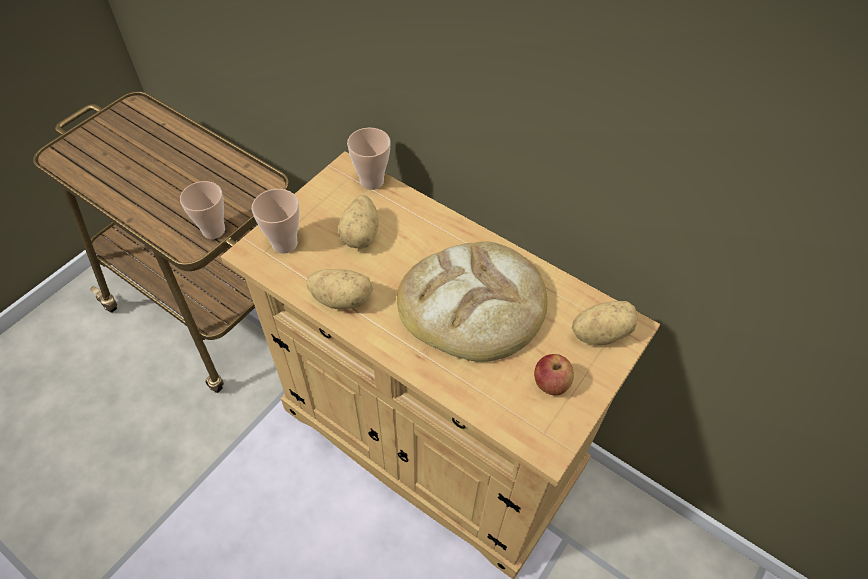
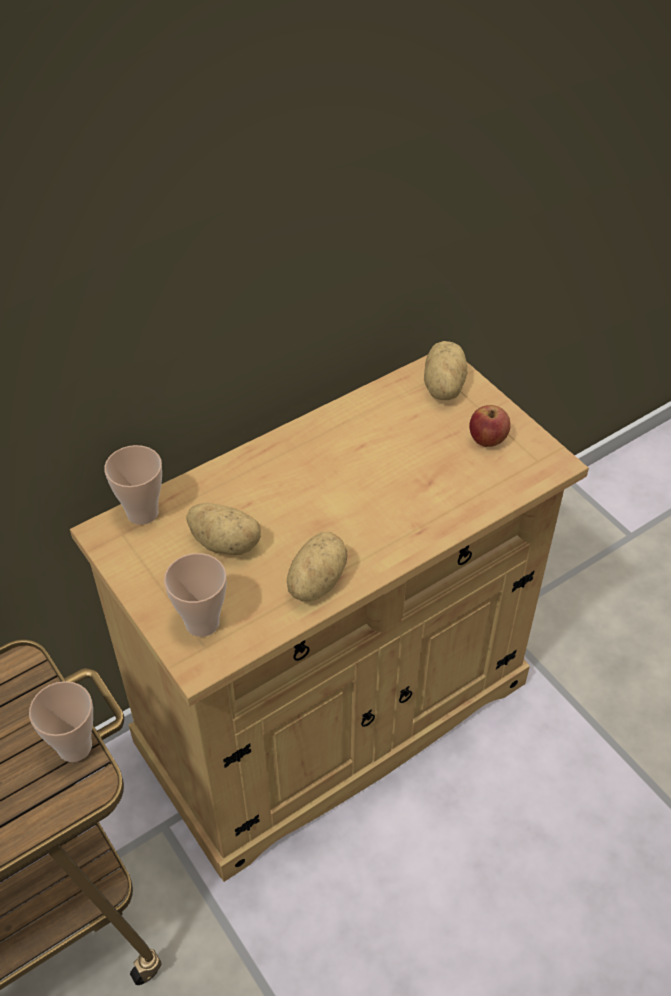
camera: 70 degrees left, 5 degrees down
(473, 304) = (370, 470): bread -> none

